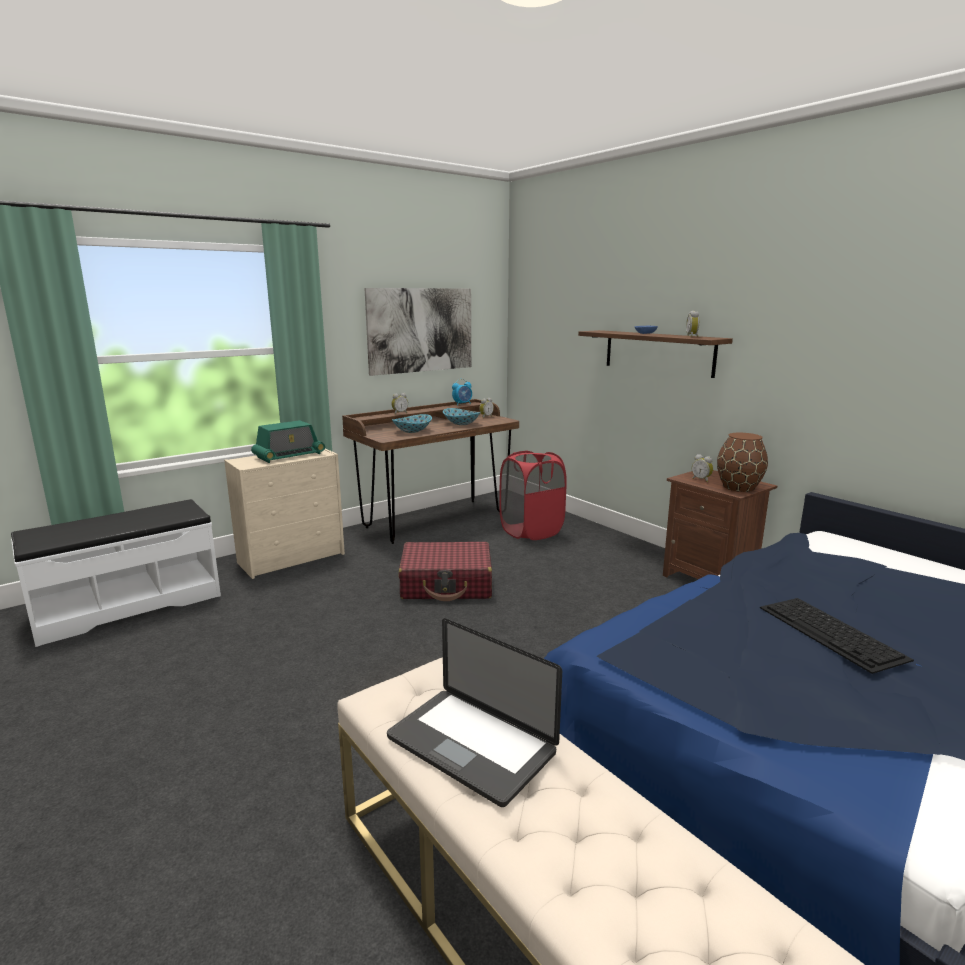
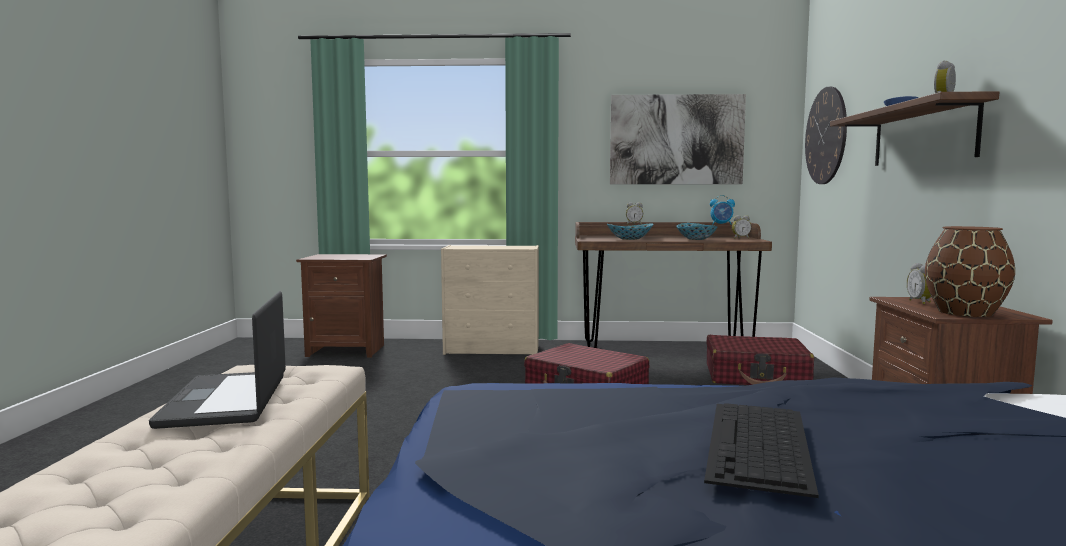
camera: 40 degrees right, 10 degrees down
(128, 605) = (347, 350): white bench -> brown nightstand
(289, 455) = (498, 247): radio -> none
(531, 531) = (756, 377): red laundry basket -> red suitcase
(542, 330) = (826, 136): none -> wall clock

